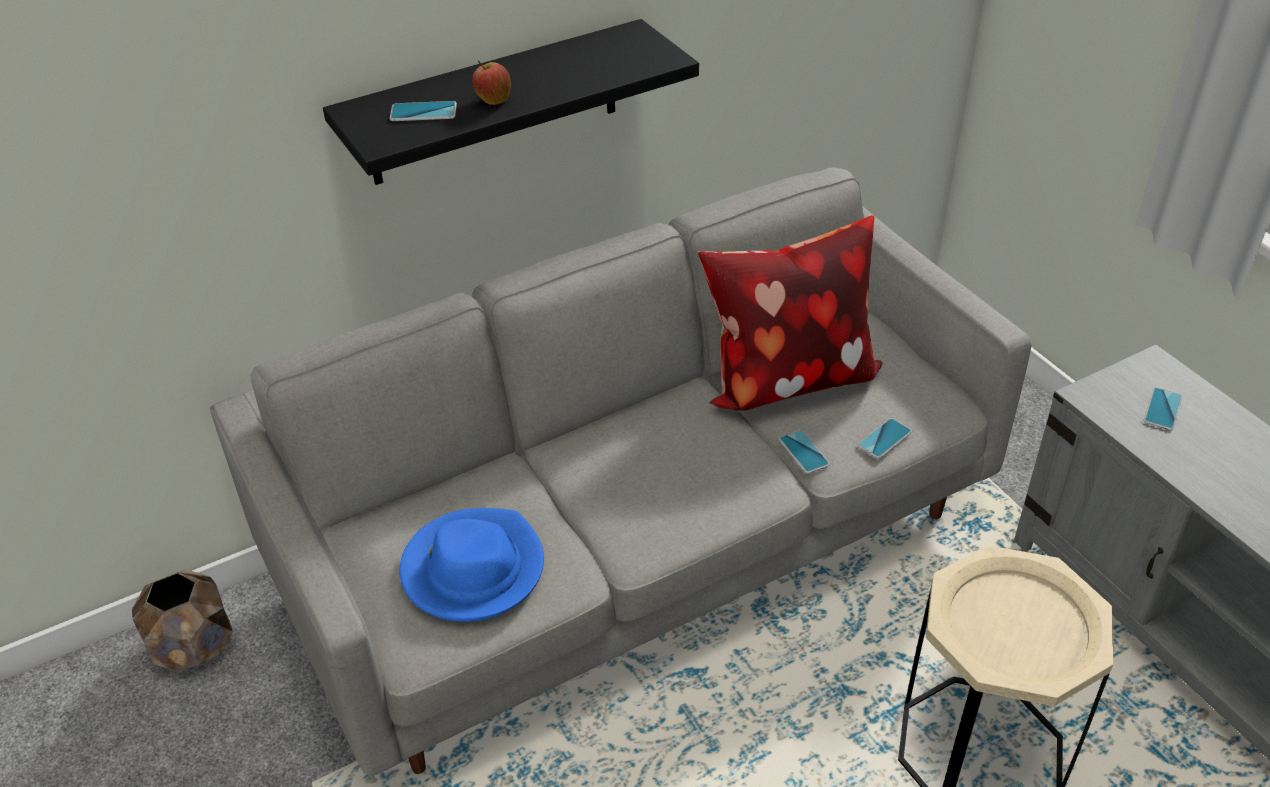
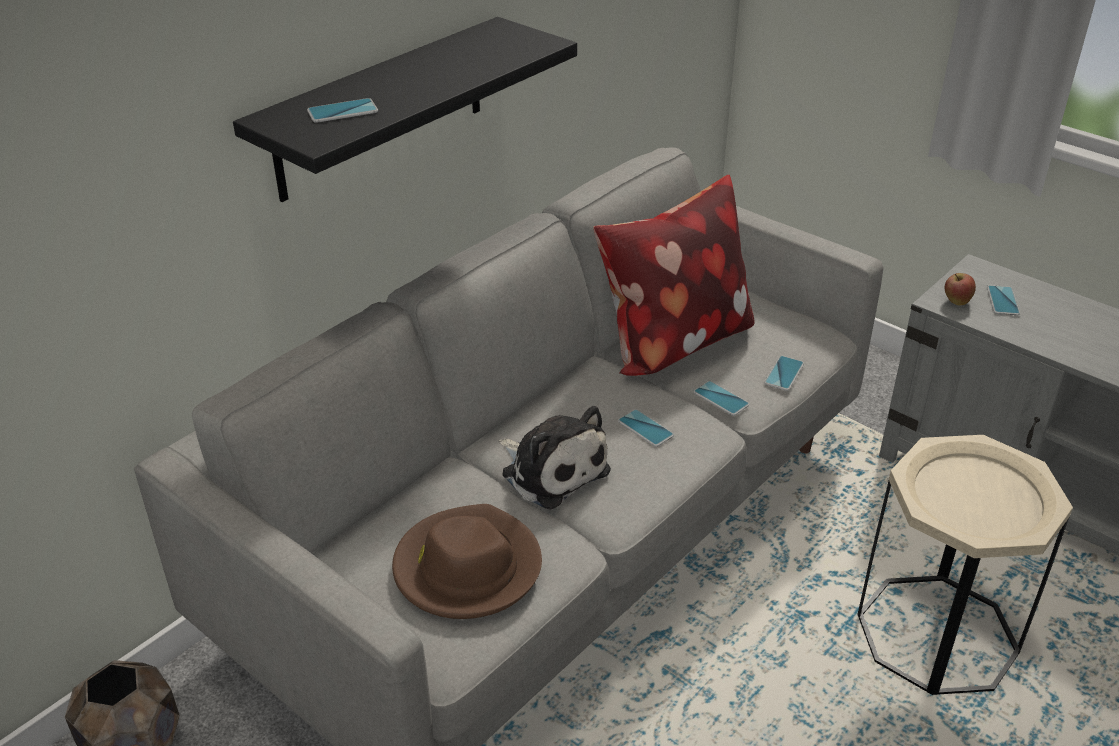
camera: 20 degrees left, 5 degrees down
(473, 569) = (467, 568): blue hat -> brown hat
(493, 100) = (405, 93): apple -> apple (956, 301)
(598, 489) = (552, 470): none -> plush toy
(710, 467) = (645, 428): none -> phone

